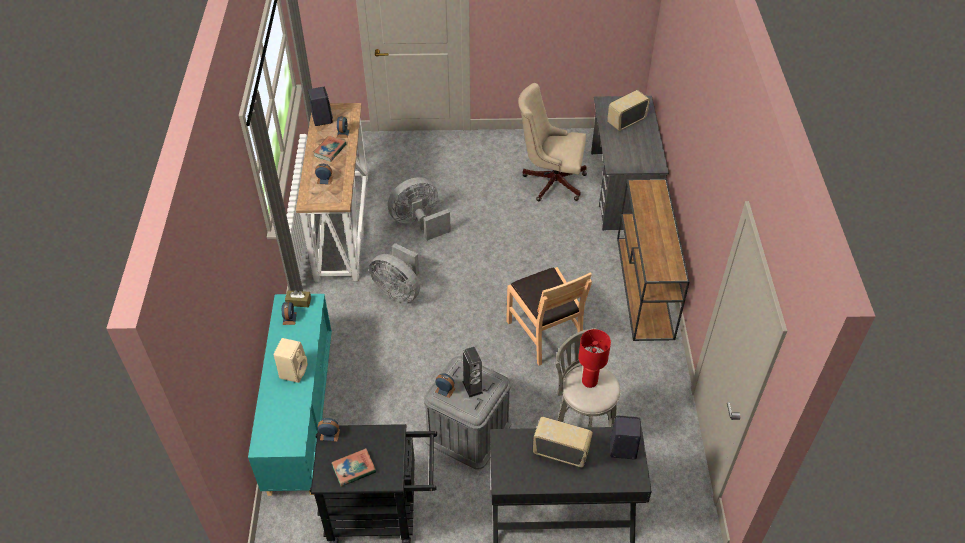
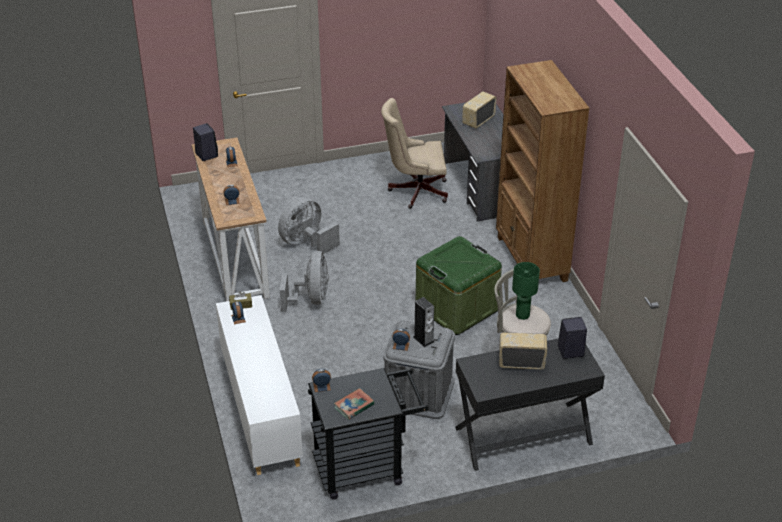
camera: 15 degrees left, 10 degrees down
(293, 371) = (260, 356): beige speaker -> none
(300, 414) = (260, 409): turquoise cabinet -> white cabinet
(330, 150) = (226, 178): book -> none
(399, 291) = (310, 299): grey fan -> grey fan turned 105 degrees counterclockwise
(544, 333) = (456, 308): brown chair -> green storage box
(589, 381) = (522, 315): red table lamp -> green table lamp
(645, 288) = (531, 259): brown console table -> brown bookcase

